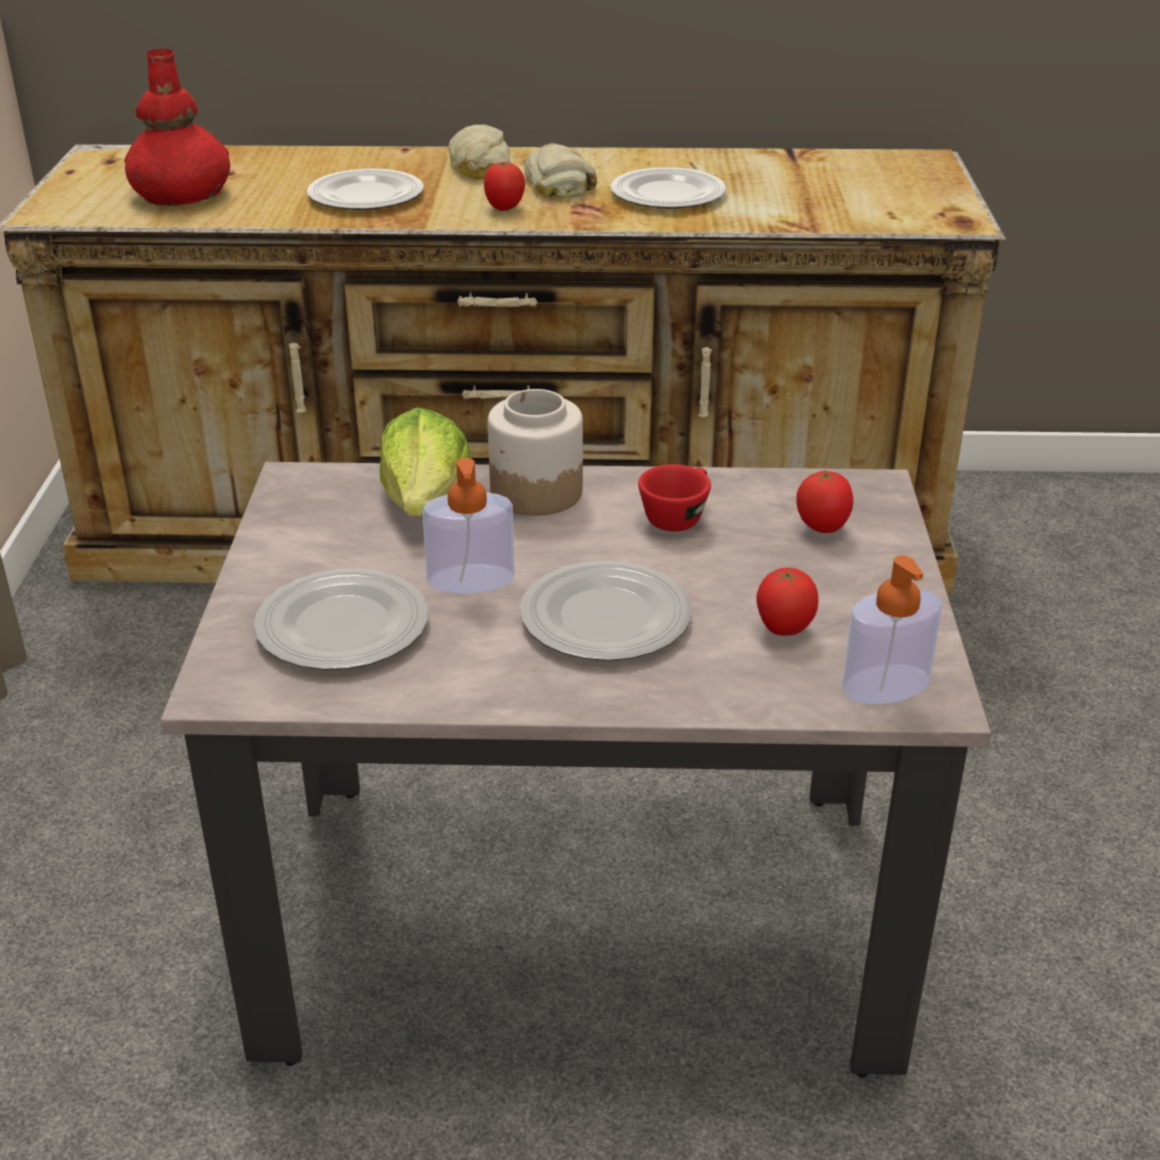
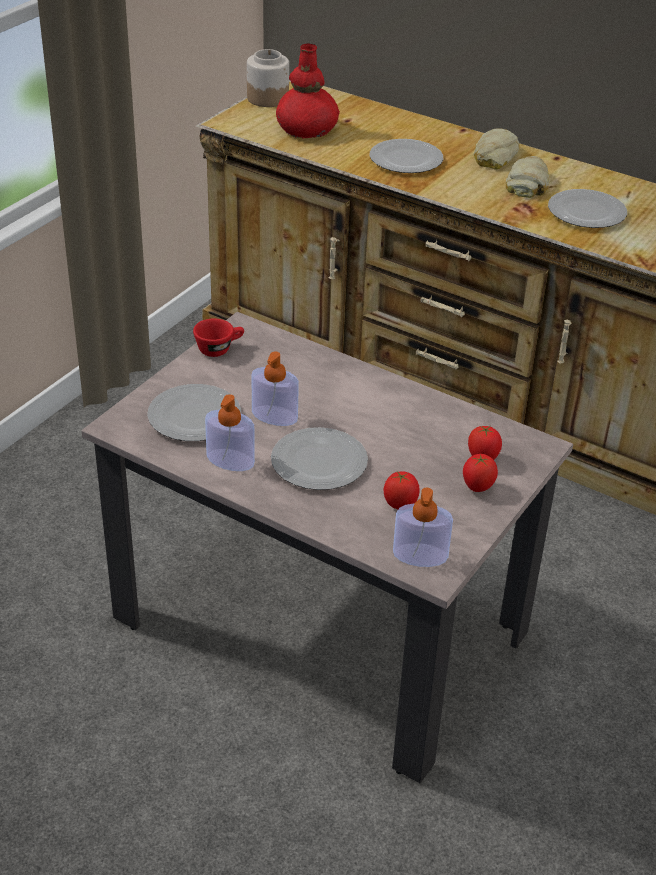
camera: 30 degrees right, 5 degrees up
(425, 500) = (293, 363): lettuce -> none
(466, 667) = (230, 460): none -> soap dispenser
(504, 209) = (475, 193): tomato -> tomato (477, 488)
(535, 492) = (353, 379): jar -> jar (268, 98)
(677, 516) = (412, 421): red cup -> red cup (219, 349)

